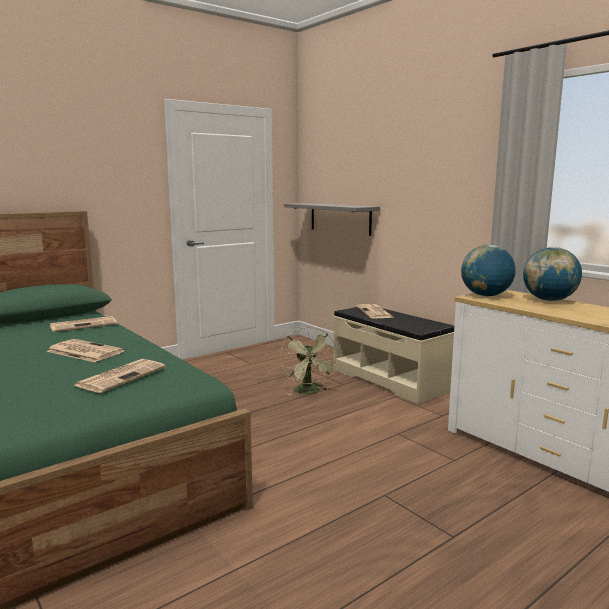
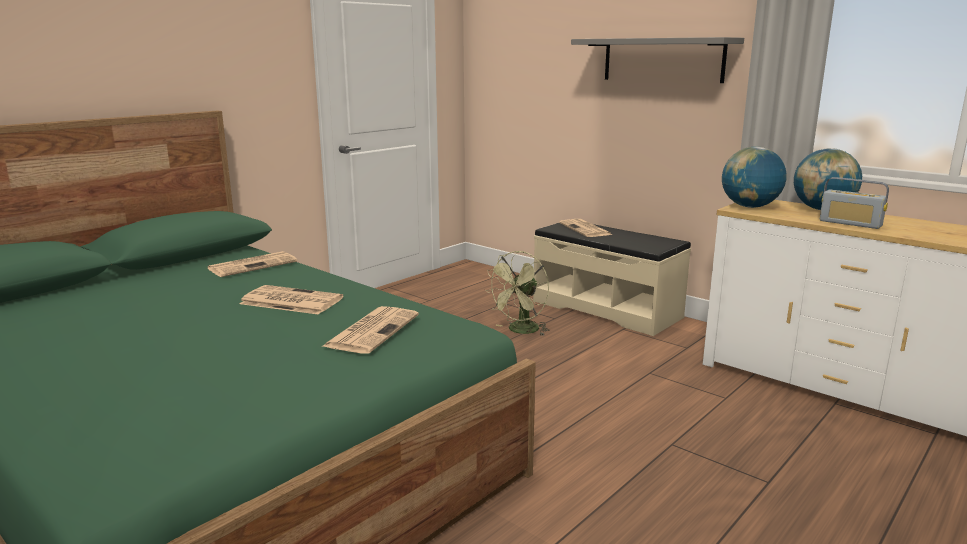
camera: 10 degrees left, 5 degrees up
(309, 392) = (520, 331): green fan -> green fan turned 60 degrees clockwise
(340, 218) = (527, 112): grey shelf -> grey shelf (662, 60)
(562, 312) = (850, 223): none -> radio

